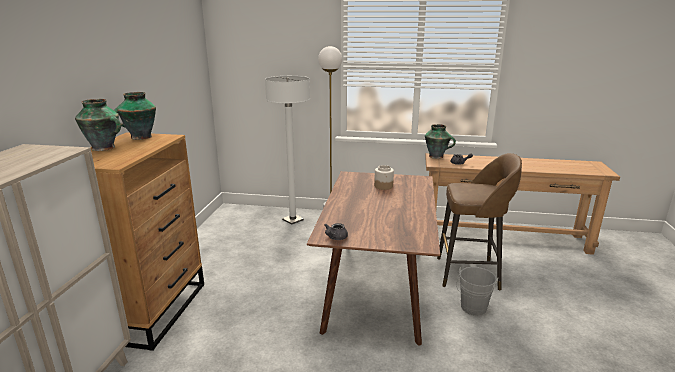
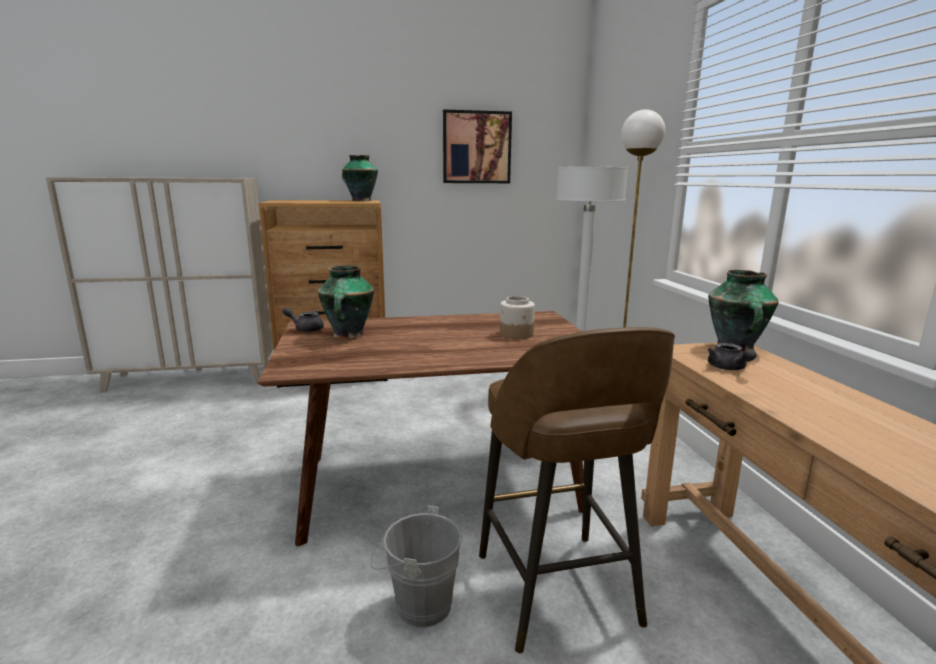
camera: 70 degrees right, 5 degrees down
(104, 148) = (321, 200): vase -> vase (348, 335)
(165, 66) = (476, 147): none -> picture

